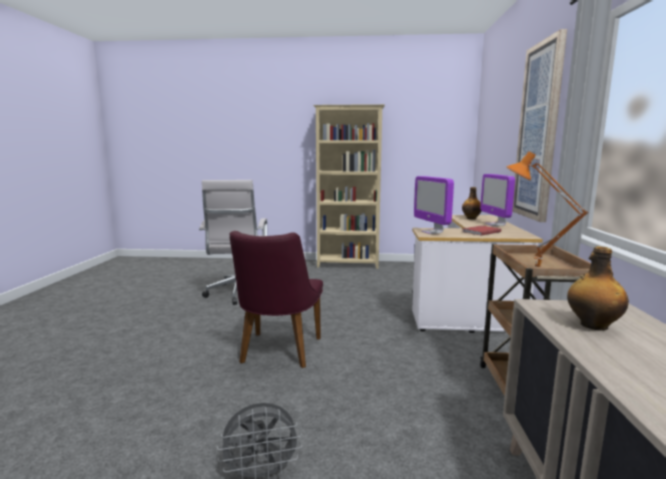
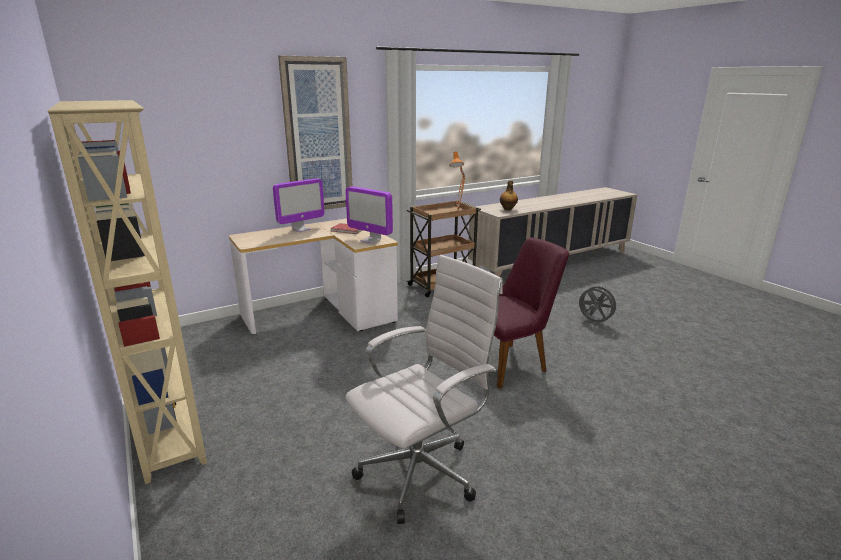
camera: 125 degrees left, 10 degrees up
(432, 232) = (370, 241): monitor -> monitor turned 90 degrees clockwise
(471, 218) = (268, 238): bottle -> none

